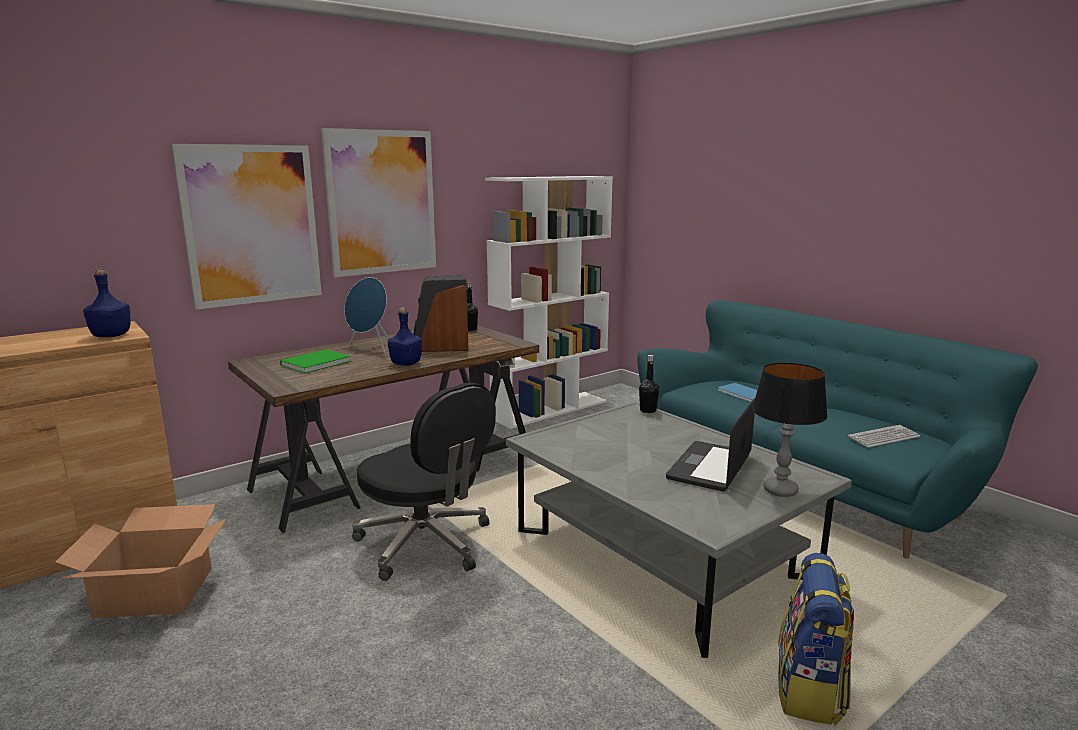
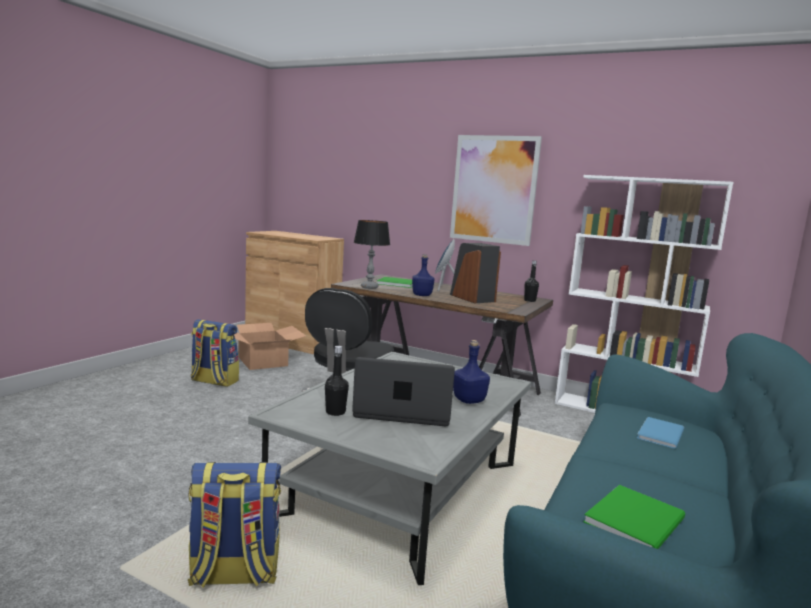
camera: 65 degrees right, 5 degrees down
(111, 335) = (313, 238): blue bottle -> blue bottle (469, 400)
(201, 662) = (213, 381): none -> backpack
(252, 225) = (408, 195): picture -> none
(648, 410) = (510, 386): black bottle -> black bottle (335, 412)
(780, 490) = (376, 440): table lamp -> table lamp (369, 287)
(883, 437) = (638, 520): keyboard -> green book

